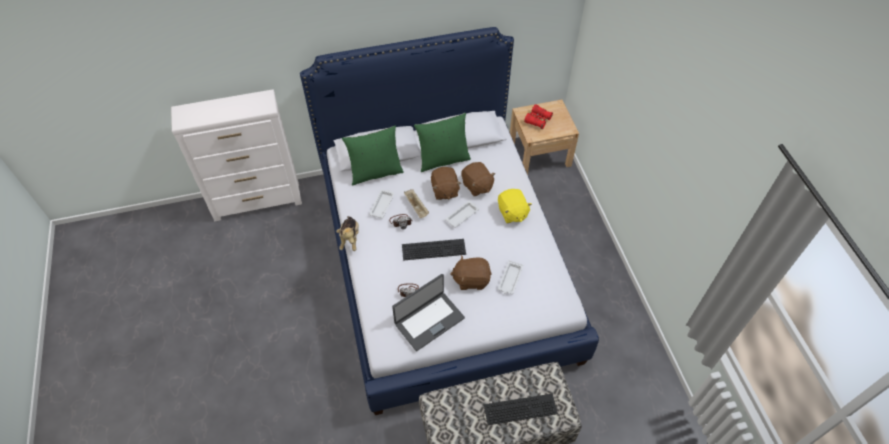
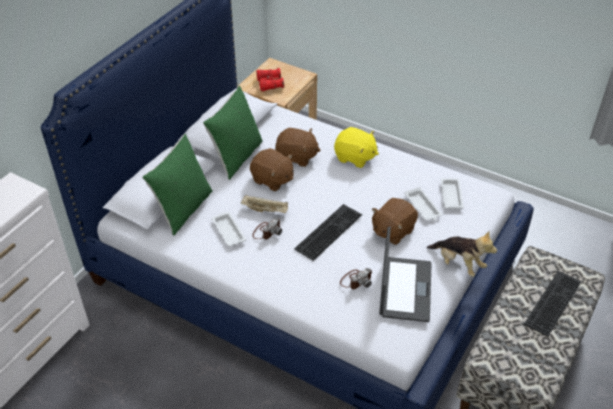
camera: 45 degrees left, 10 degrees down
(350, 238) = (235, 282): plush toy -> plush toy (458, 264)
(462, 215) = (316, 187): white tray -> white tray (451, 195)

